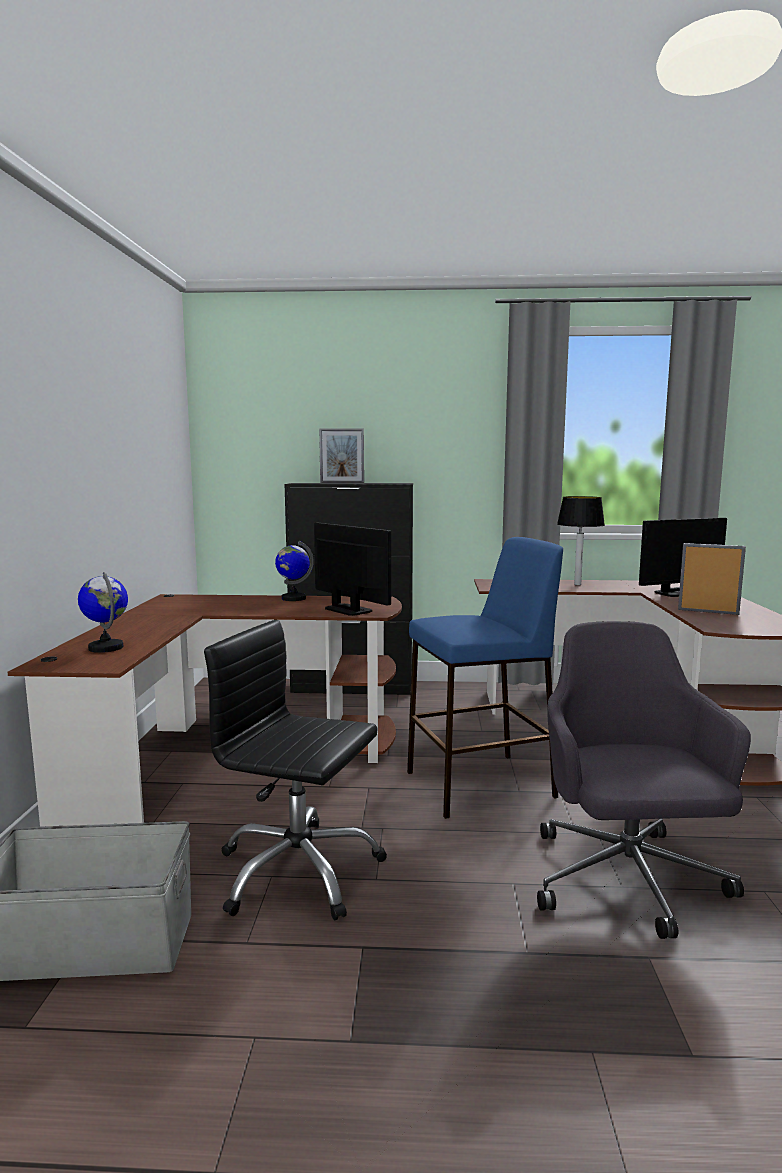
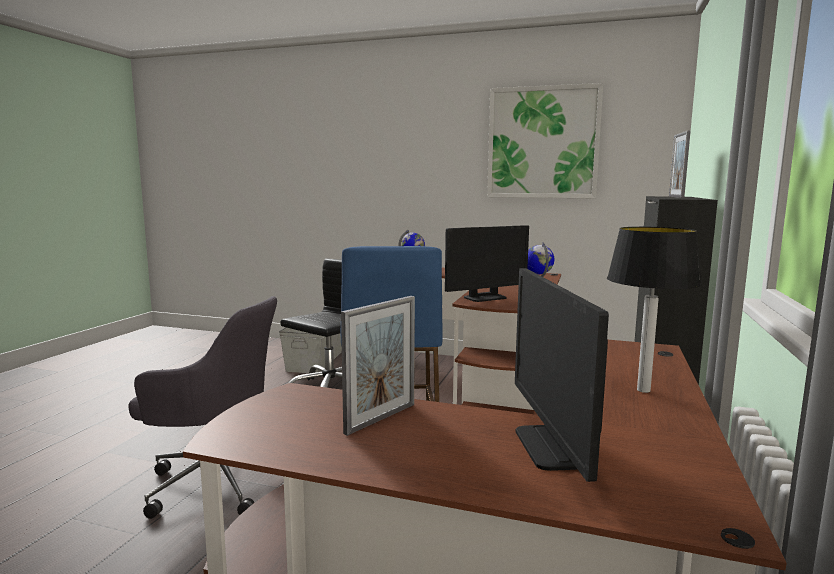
camera: 105 degrees right, 0 degrees up
(126, 415) = (542, 143): none -> picture

